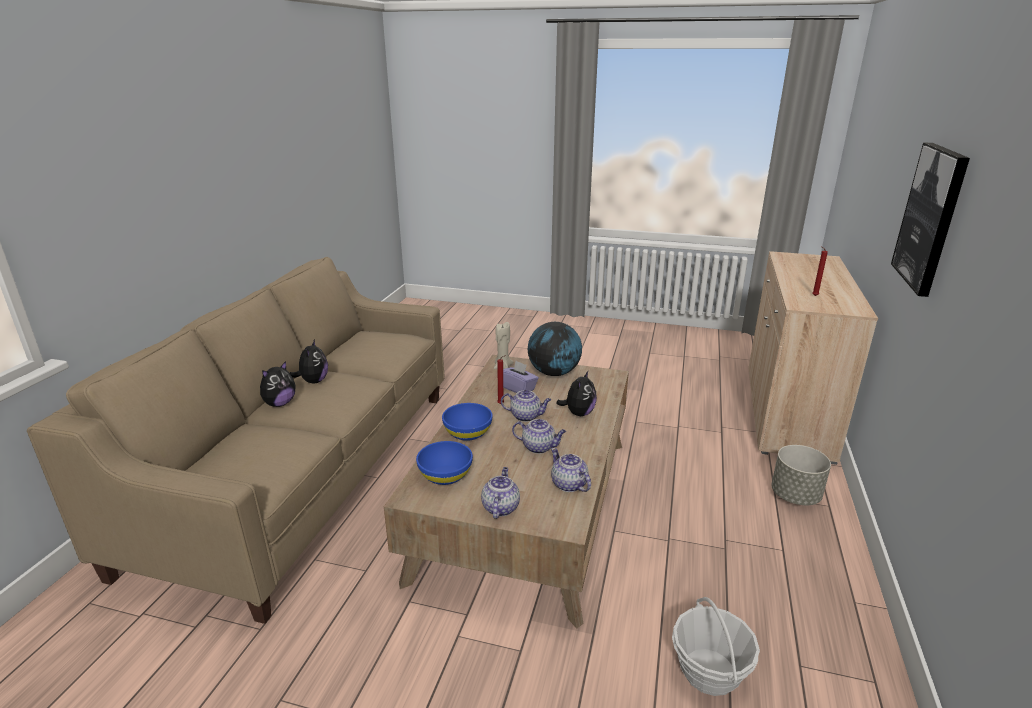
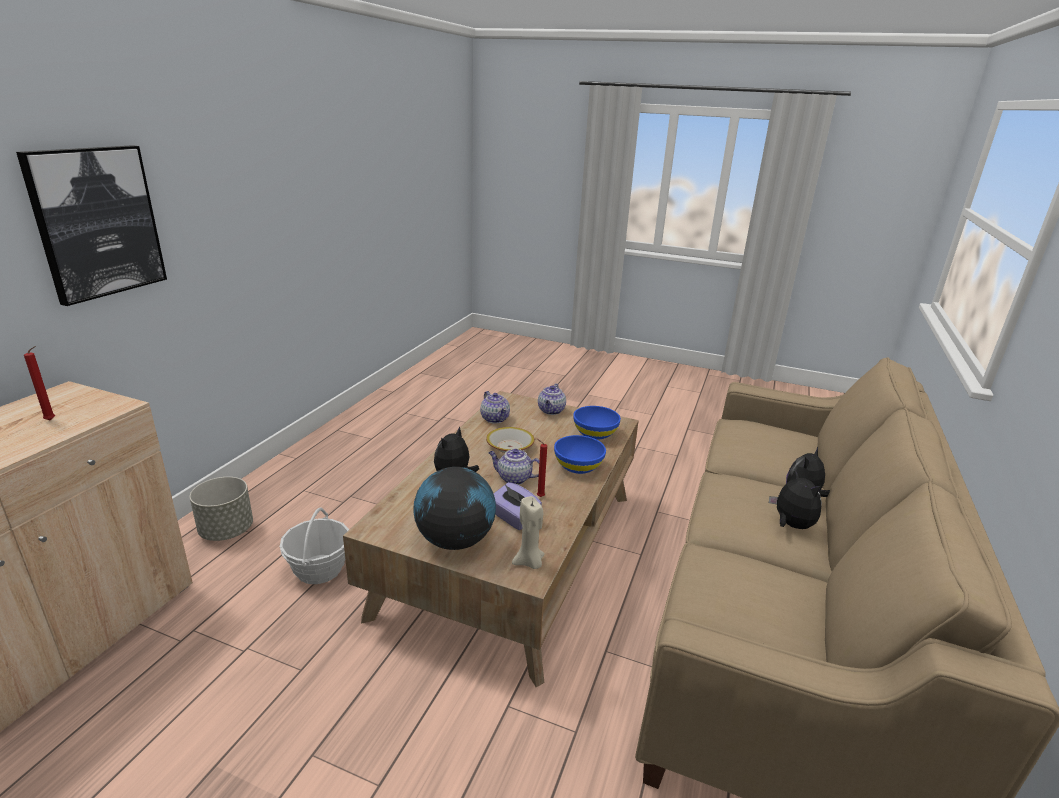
camera: 175 degrees left, 0 degrees up
(313, 381) = (791, 525): plush toy -> plush toy turned 150 degrees clockwise
(539, 447) = (509, 447): teapot -> bowl
(709, 672) = (427, 441): basket -> basket (319, 569)

